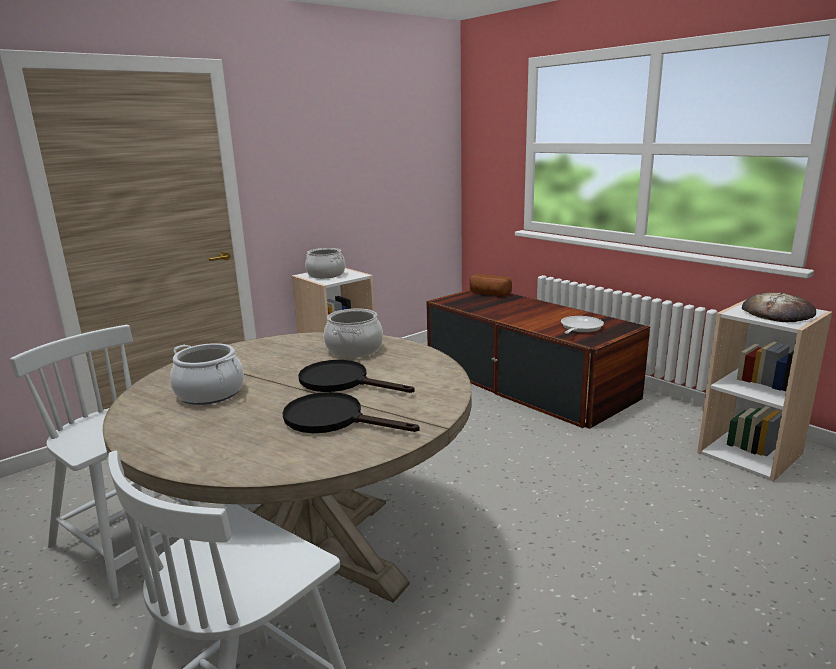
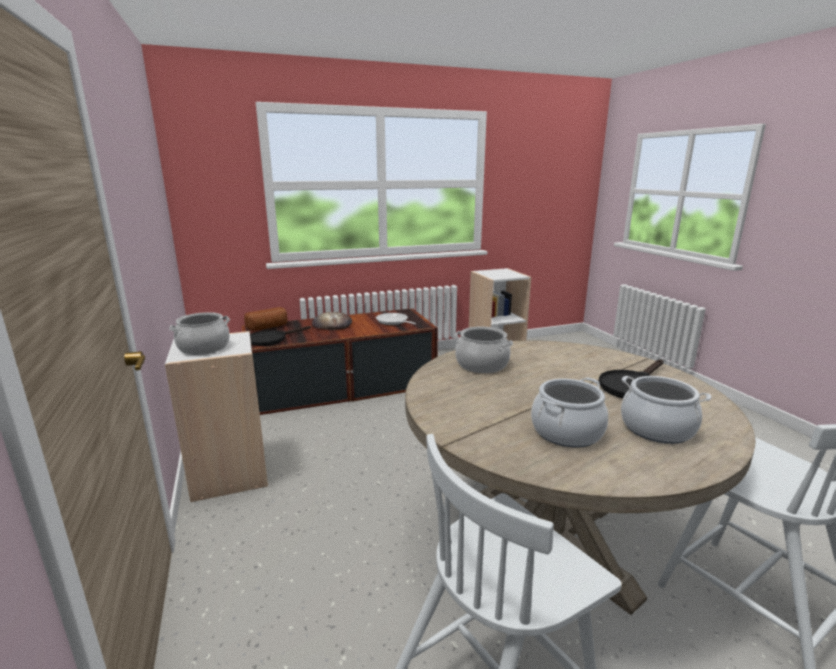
camera: 70 degrees left, 0 degrees up
(222, 431) = (657, 428): none -> cooking pot
(342, 382) = (558, 376): black frying pan -> black frying pan (271, 339)
(777, 313) = (502, 273): bread -> bread (332, 324)

